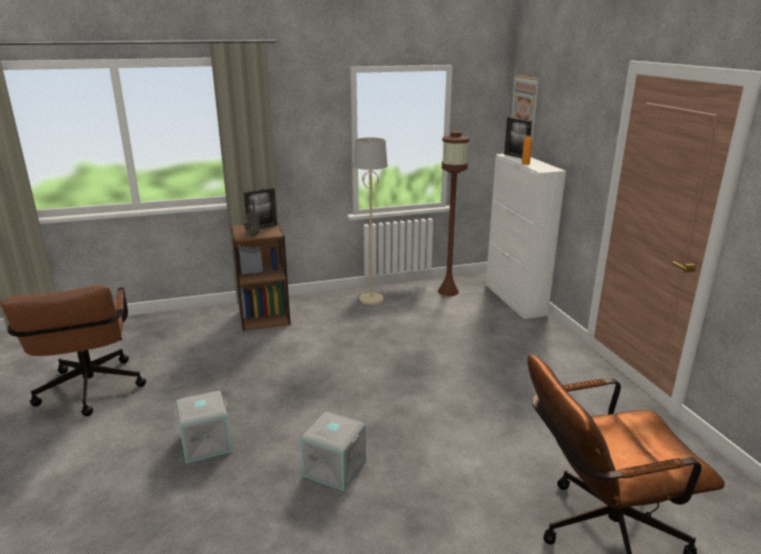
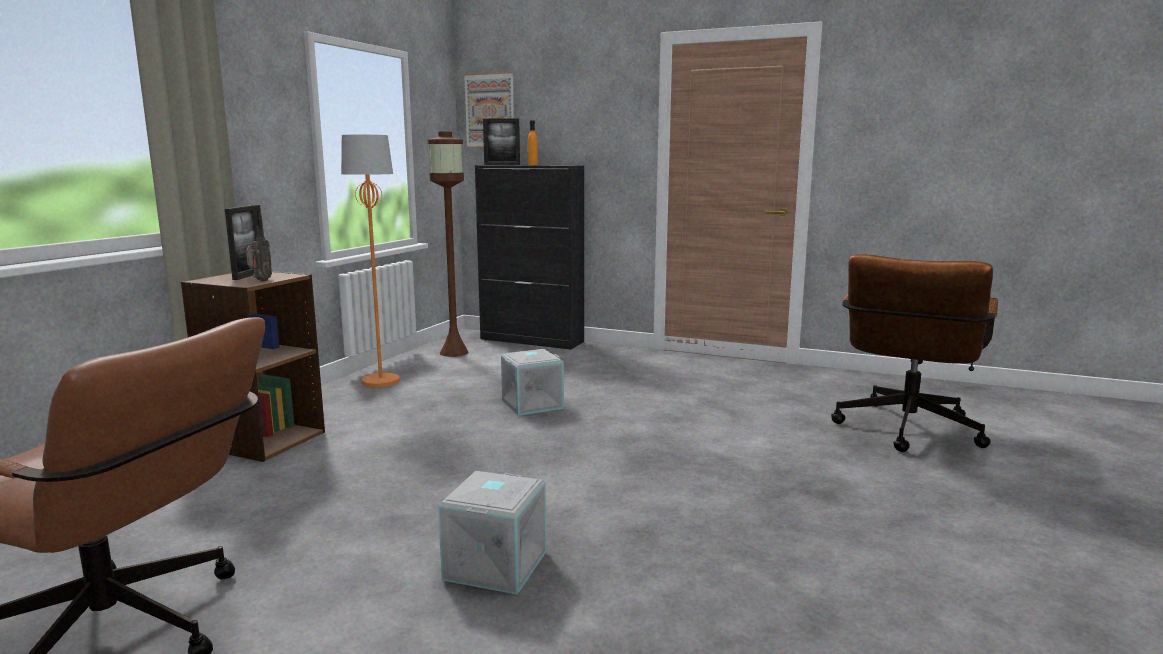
camera: 50 degrees left, 10 degrees down
(335, 468) = (678, 500): grey storage box -> grey storage box (532, 404)
(371, 299) = (381, 381): beige floor lamp -> orange floor lamp
(515, 299) = (532, 340): white cabinet -> black cabinet

